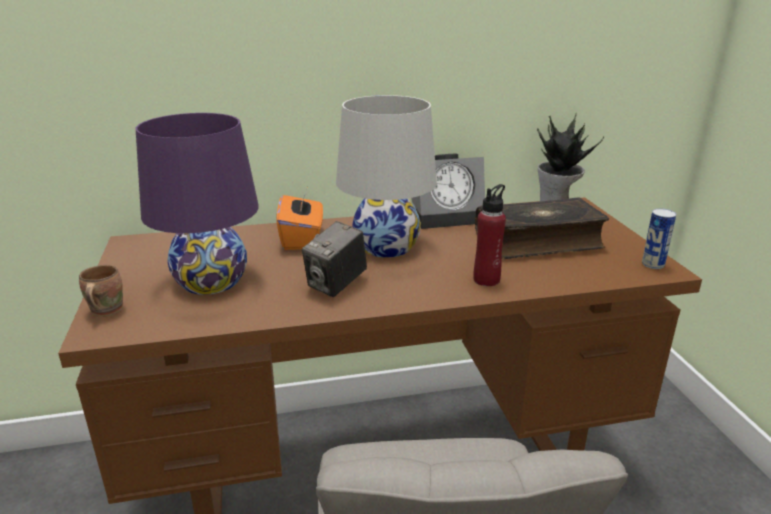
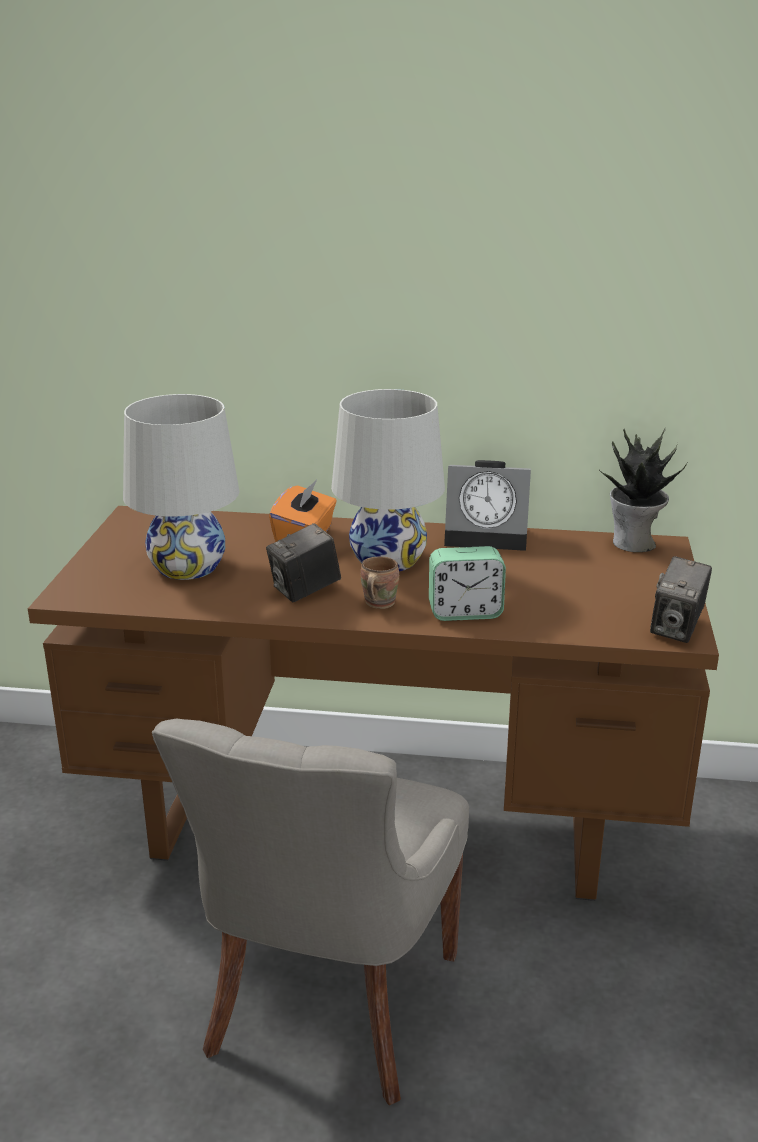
camera: 20 degrees right, 0 degrees up
(104, 311) = (79, 579): brown mug -> brown mug (377, 603)
(211, 281) = (187, 567): purple table lamp -> white table lamp
(486, 280) = (465, 612): red bottle -> alarm clock
(538, 241) = (567, 581): book -> none
(653, 264) = (677, 629): can -> camera

